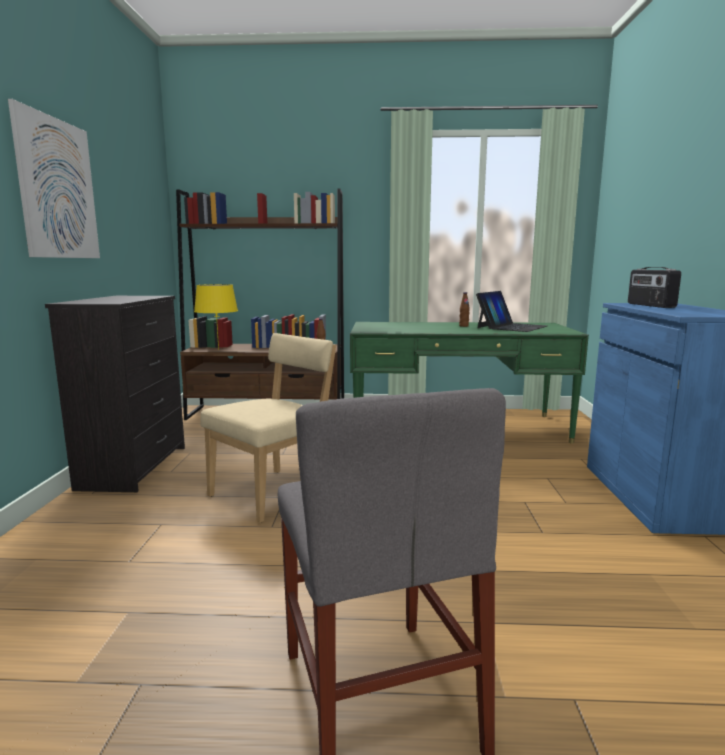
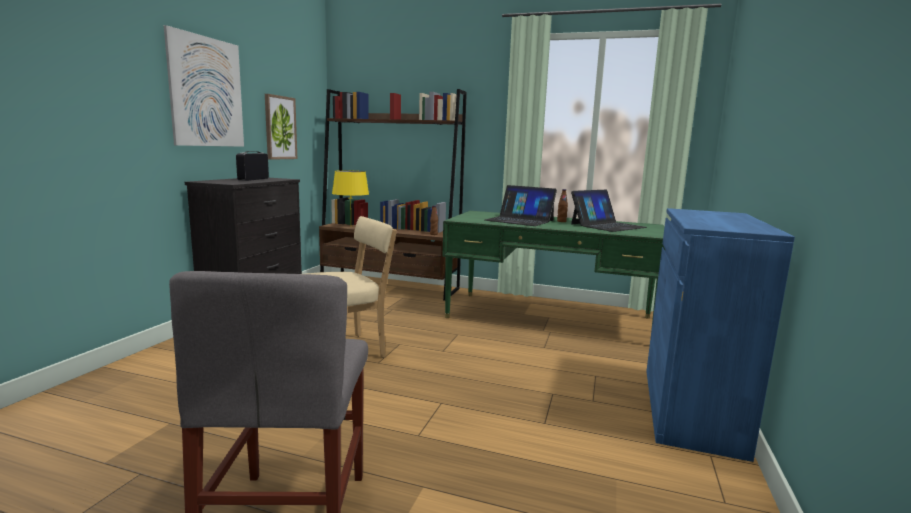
camera: 15 degrees right, 0 degrees up
(131, 235) = (280, 128): none -> picture
(423, 327) = (519, 220): none -> laptop
(650, 305) = (702, 214): radio -> radio (253, 179)

